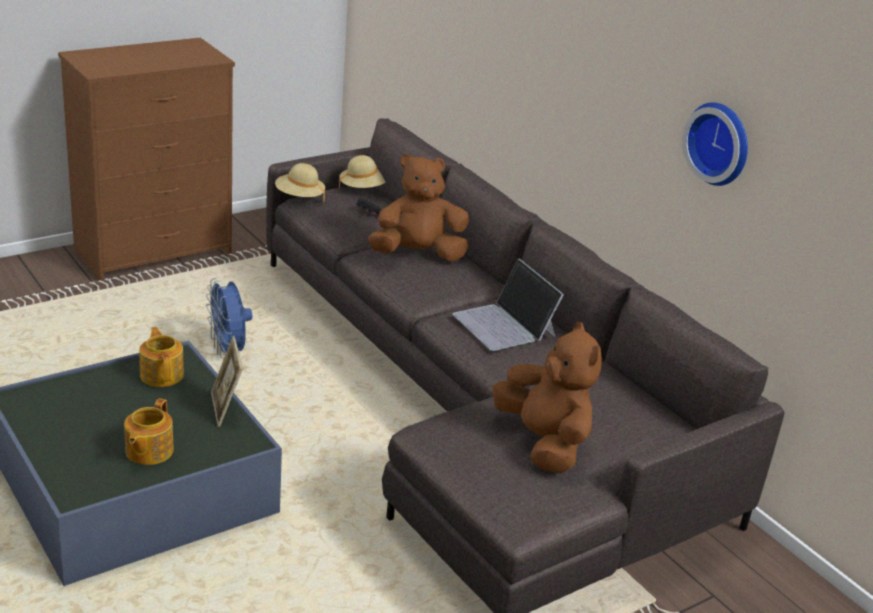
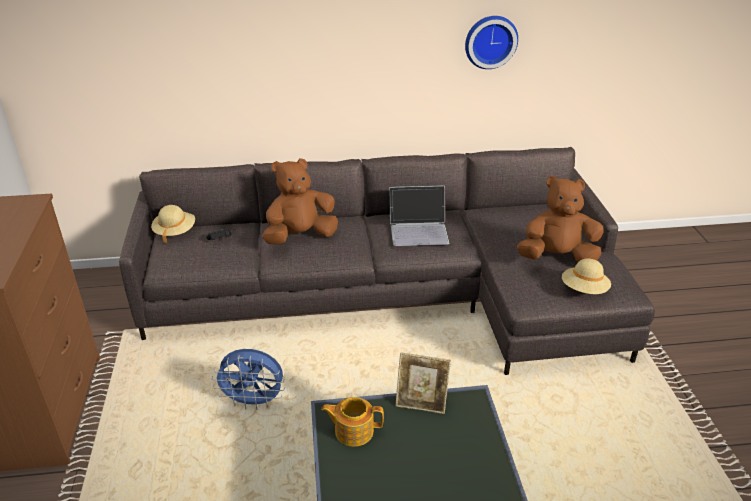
camera: 60 degrees left, 5 degrees up
(148, 451) = (463, 465): teapot -> none
(299, 197) = (162, 267): beige hat -> beige hat (584, 290)
(417, 254) = (300, 236): brown plush toy -> brown plush toy turned 45 degrees clockwise

